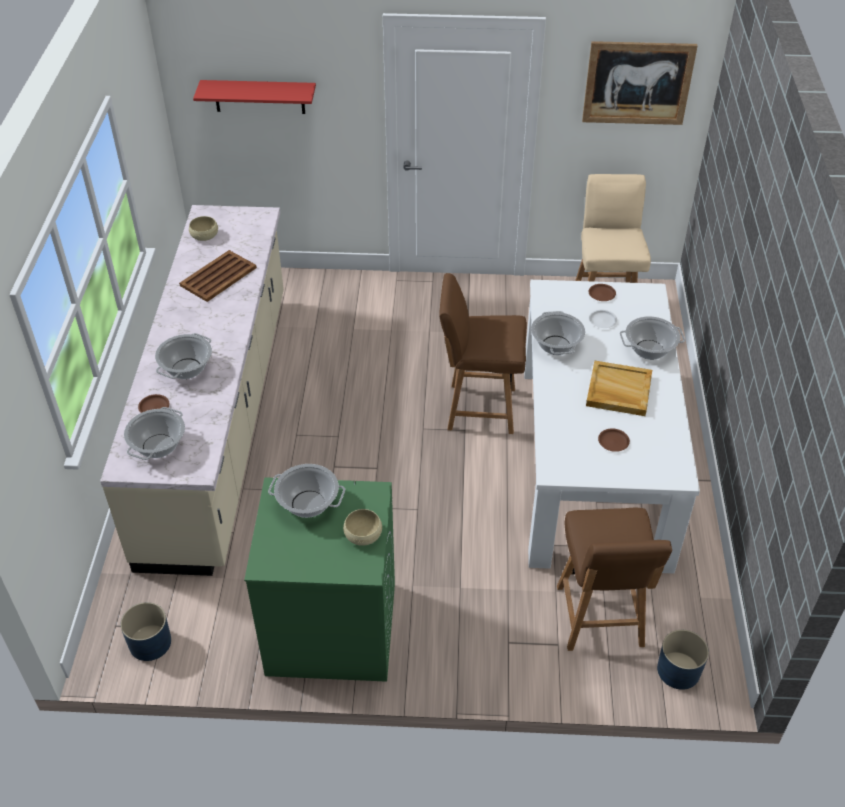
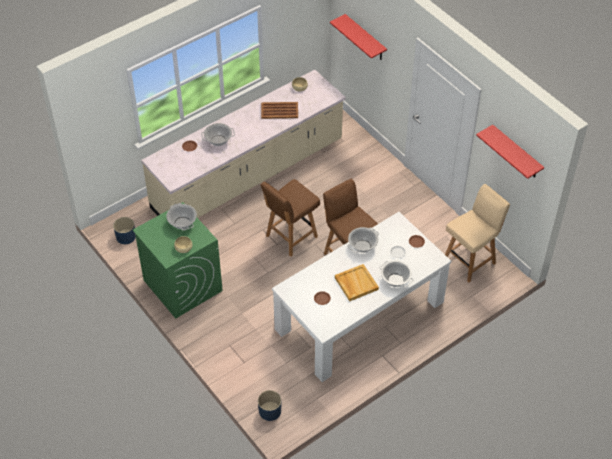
camera: 50 degrees right, 5 degrees up
(158, 446) = (172, 162): cooking pot -> none
(599, 618) = (271, 369): brown chair -> brown chair (290, 237)
(637, 83) = (516, 153): picture -> red shelf

